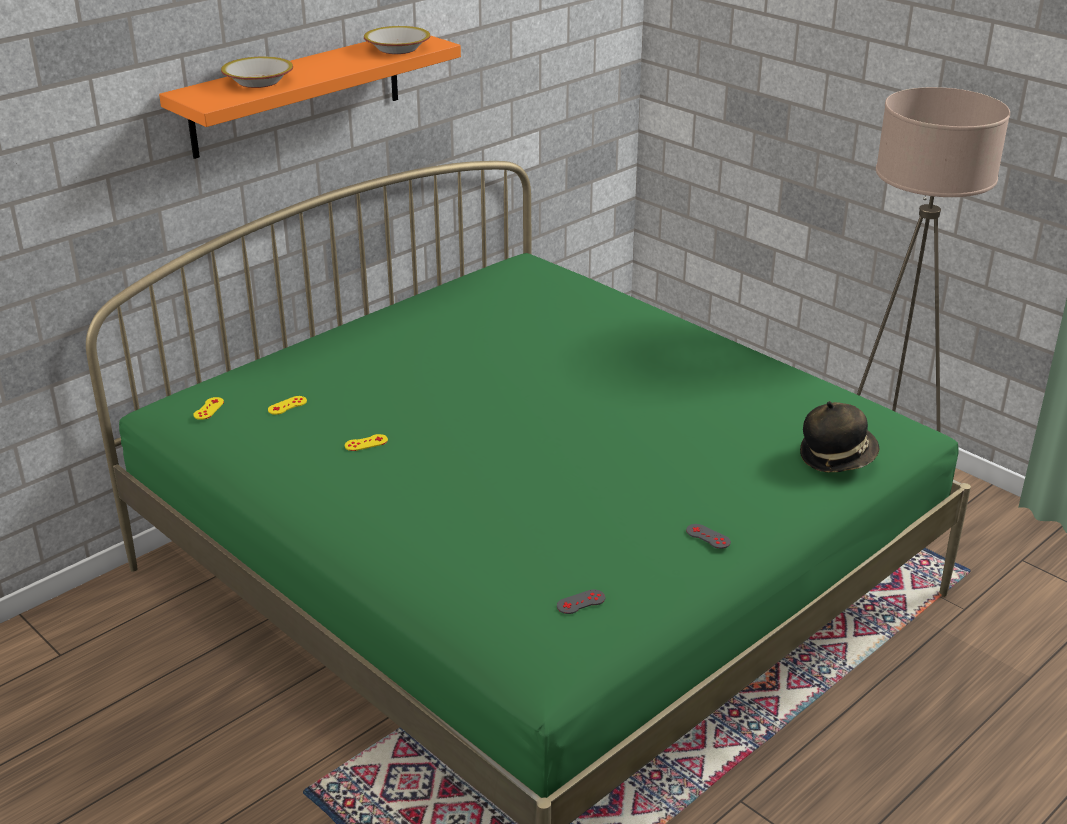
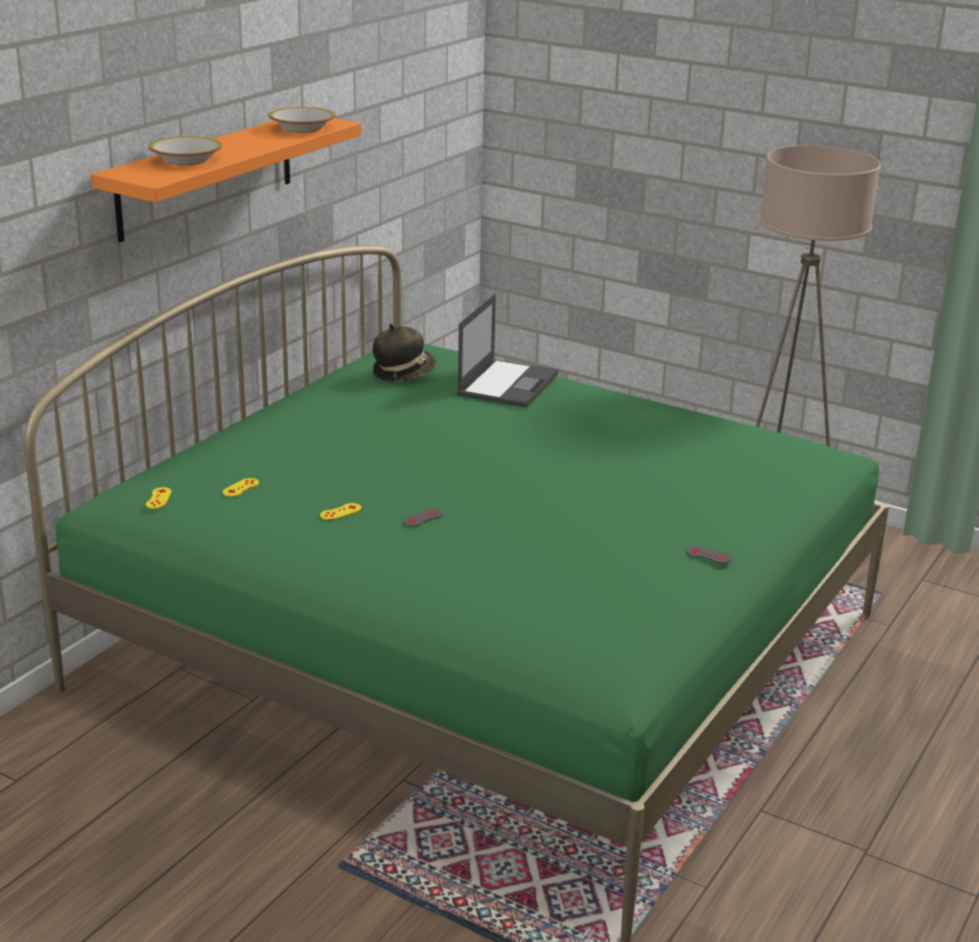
camera: 15 degrees left, 5 degrees down
(581, 602) = (621, 621): grey game controller -> grey game controller (423, 518)
(599, 314) = (508, 383): none -> laptop
(837, 456) = (788, 480): hat -> hat (403, 373)

